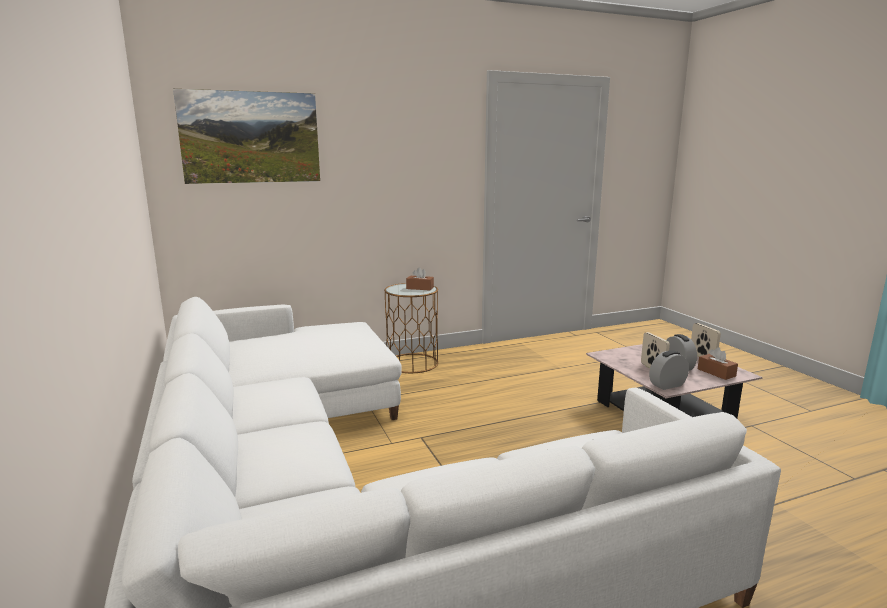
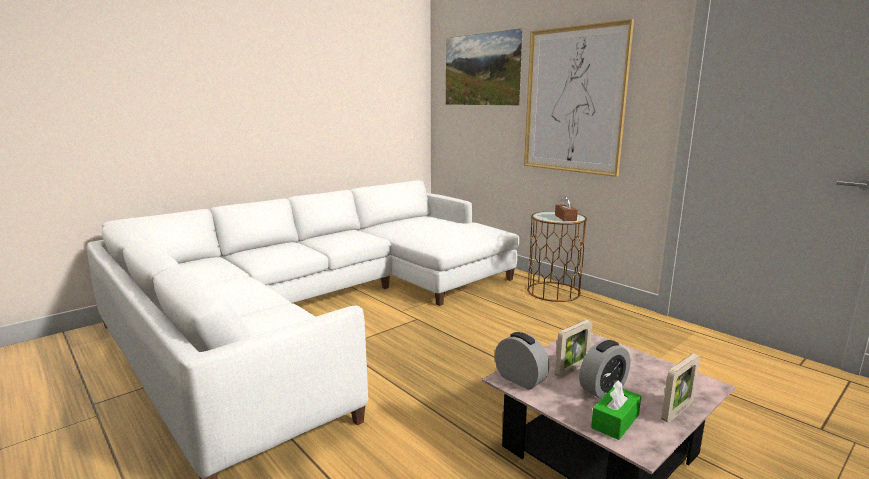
camera: 70 degrees right, 0 degrees up
(389, 174) = (573, 100): none -> picture
(716, 372) = (615, 421): brown tissue box -> green tissue box

